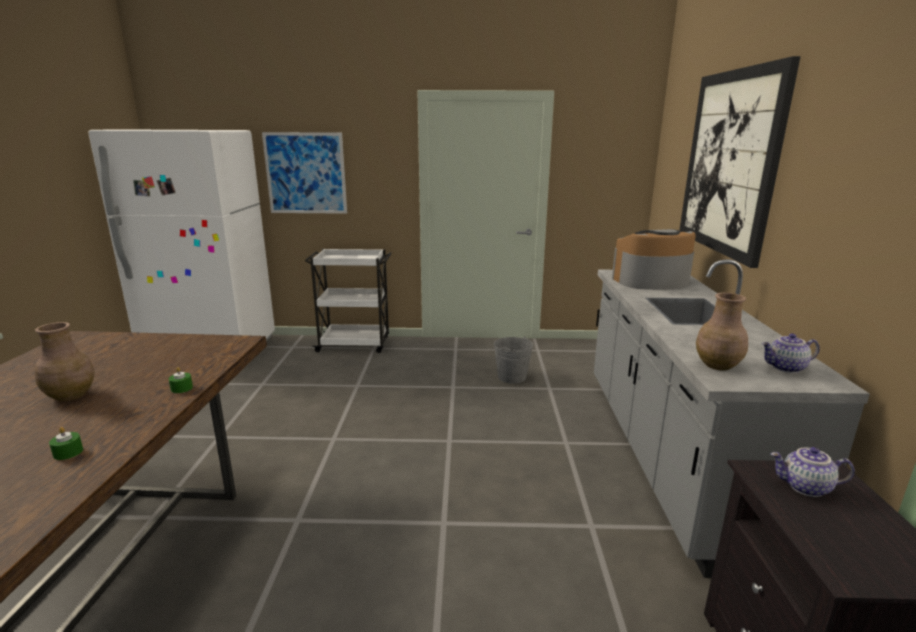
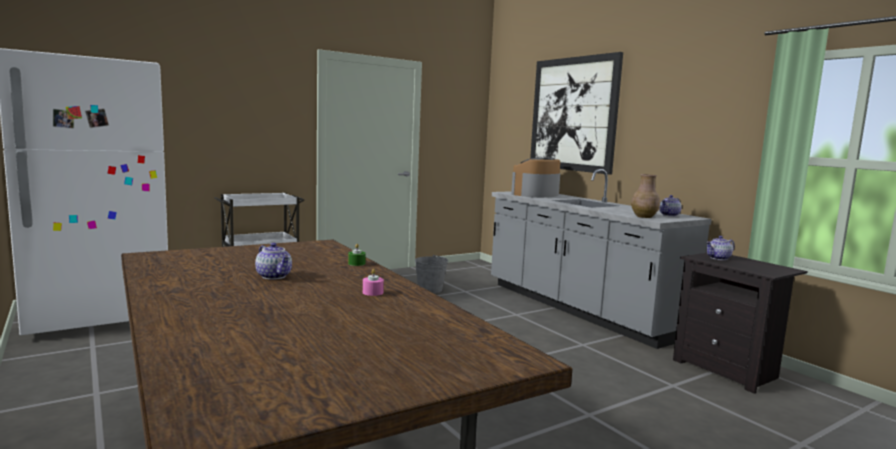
camera: 35 degrees left, 10 degrees down
(68, 452) = (372, 292): green candle -> pink candle
(72, 395) = (275, 276): brown vase -> teapot
(305, 173) = (206, 117): picture -> none

